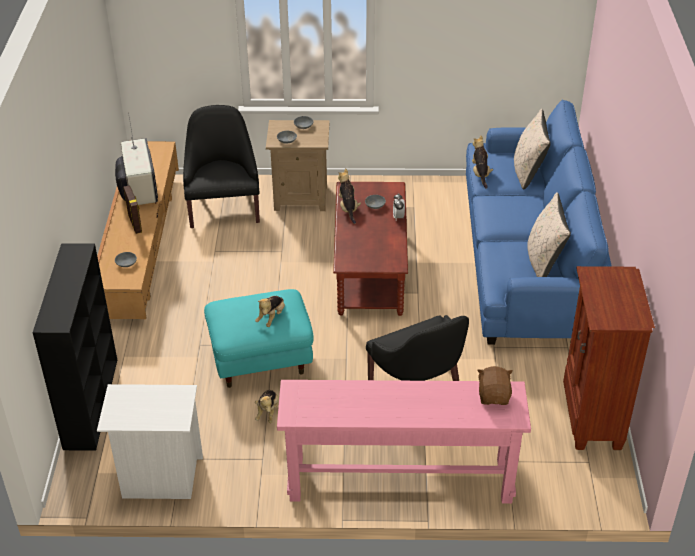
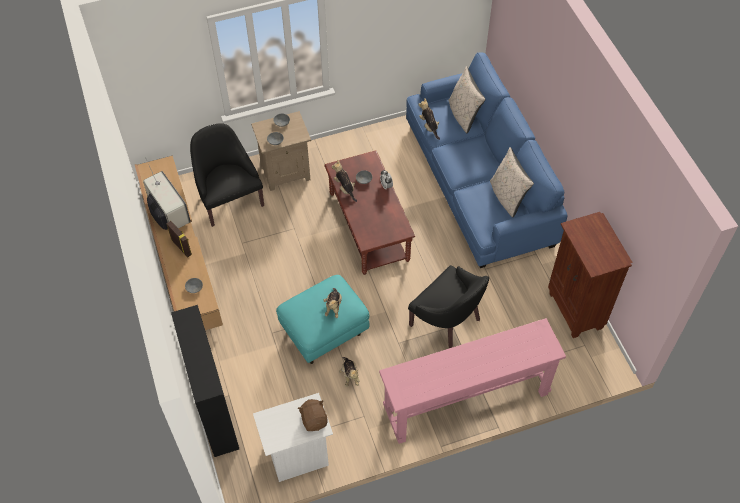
camera: 20 degrees left, 15 degrees up
(494, 396) = (531, 337): brown plush toy -> brown plush toy (314, 419)

